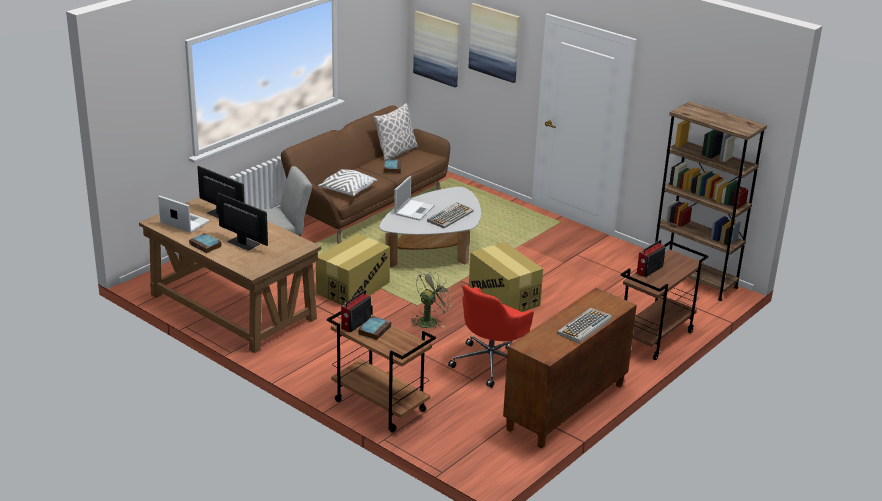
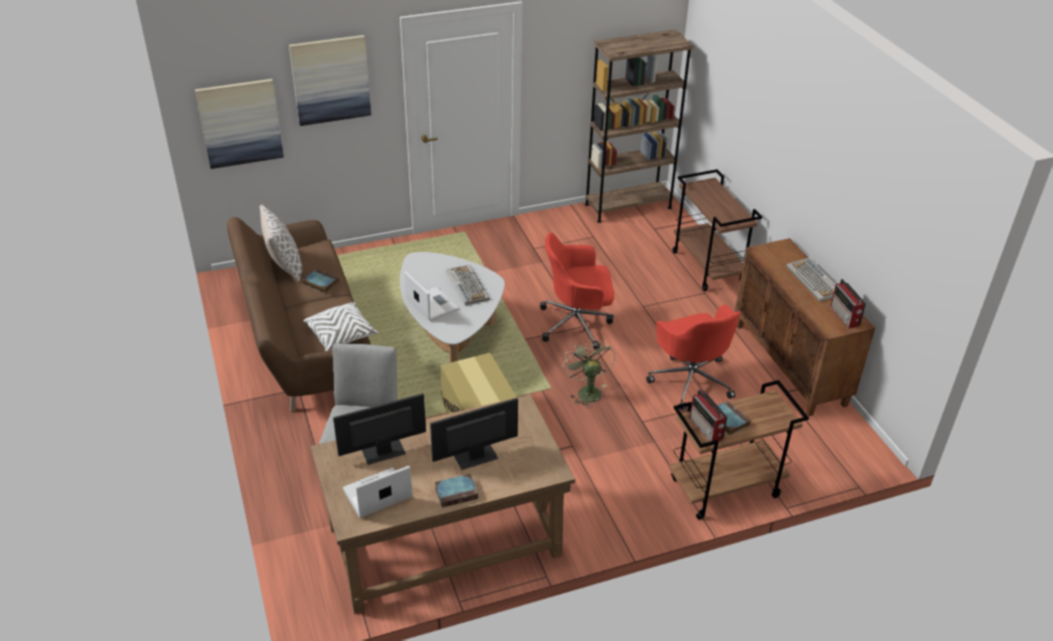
camera: 60 degrees left, 10 degrees up
(503, 297) = (577, 324): cardboard box -> red office chair
(649, 270) = (711, 209): radio -> radio (845, 316)

